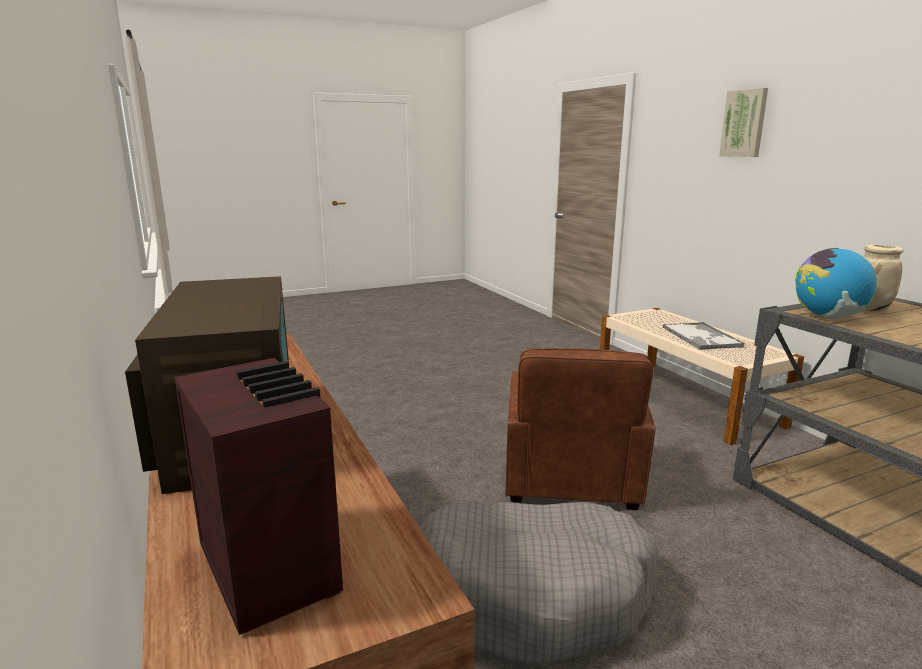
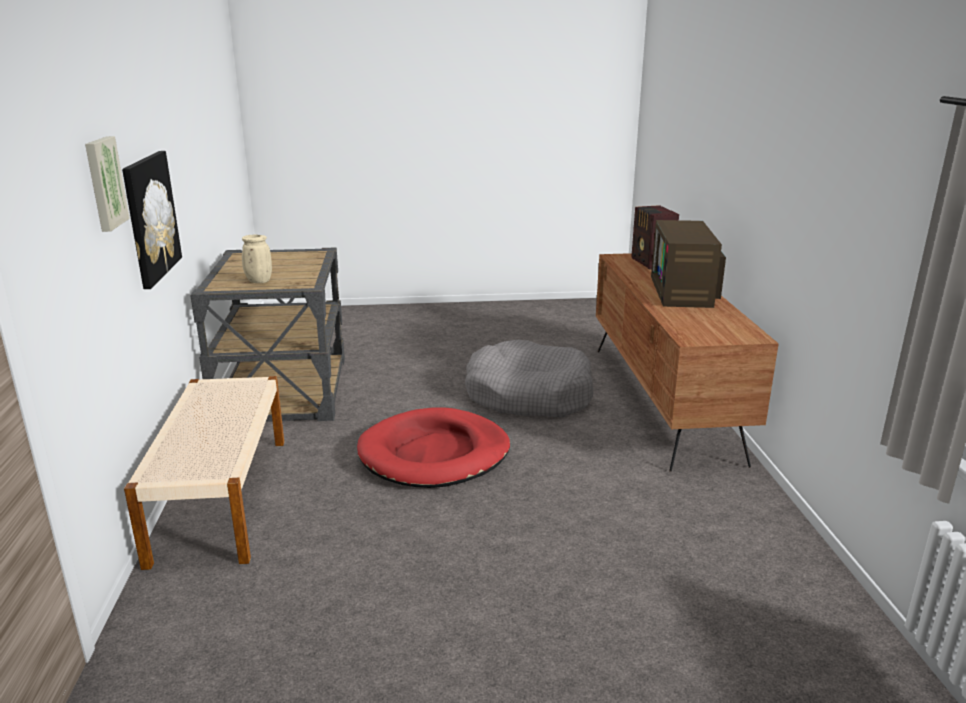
camera: 160 degrees left, 5 degrees up
(568, 462) = (434, 454): brown armchair -> red dog bed
(702, 337) = (217, 416): tray -> none
(820, 175) = (150, 217): none -> picture
(827, 317) = (305, 279): globe -> none

